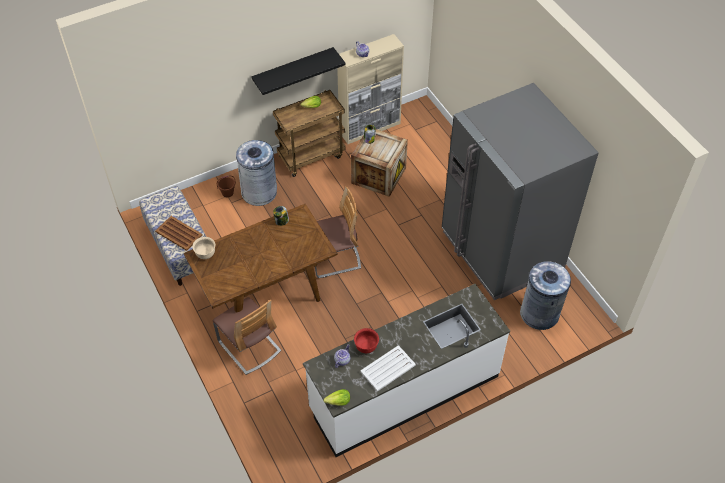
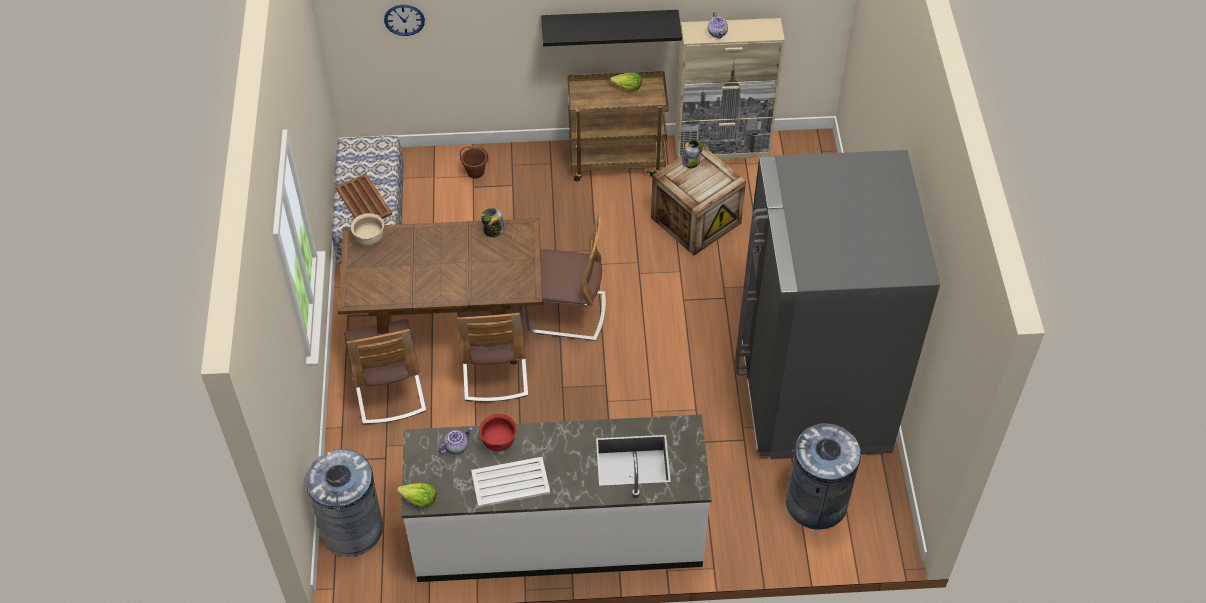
camera: 25 degrees right, 0 degrees up
(165, 106) = (404, 19): none -> wall clock
(259, 192) = (518, 186): grey trash can -> grey trash can (352, 529)
(309, 309) = (494, 369): none -> chair

